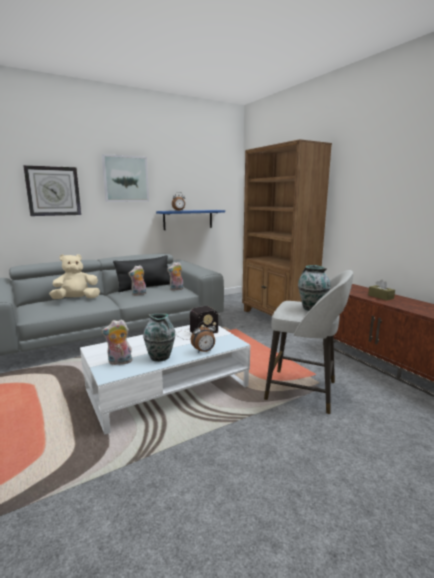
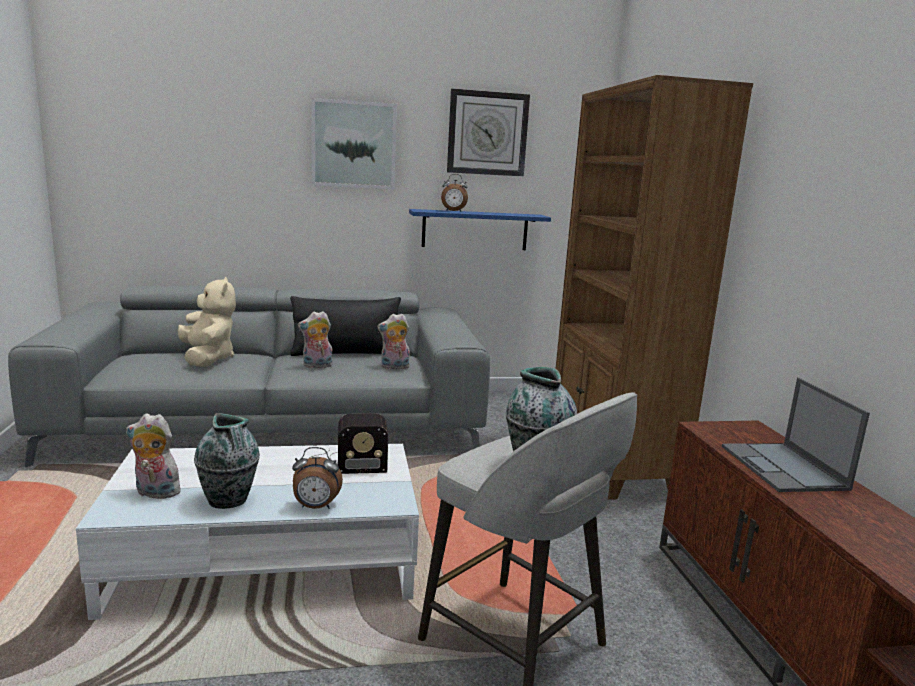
camera: 20 degrees right, 0 degrees up
(53, 191) = (221, 162): wall clock -> wall clock (487, 133)
(76, 299) = (207, 359): beige plush toy -> beige plush toy turned 75 degrees clockwise
(380, 297) = (784, 468): brown tissue box -> laptop

